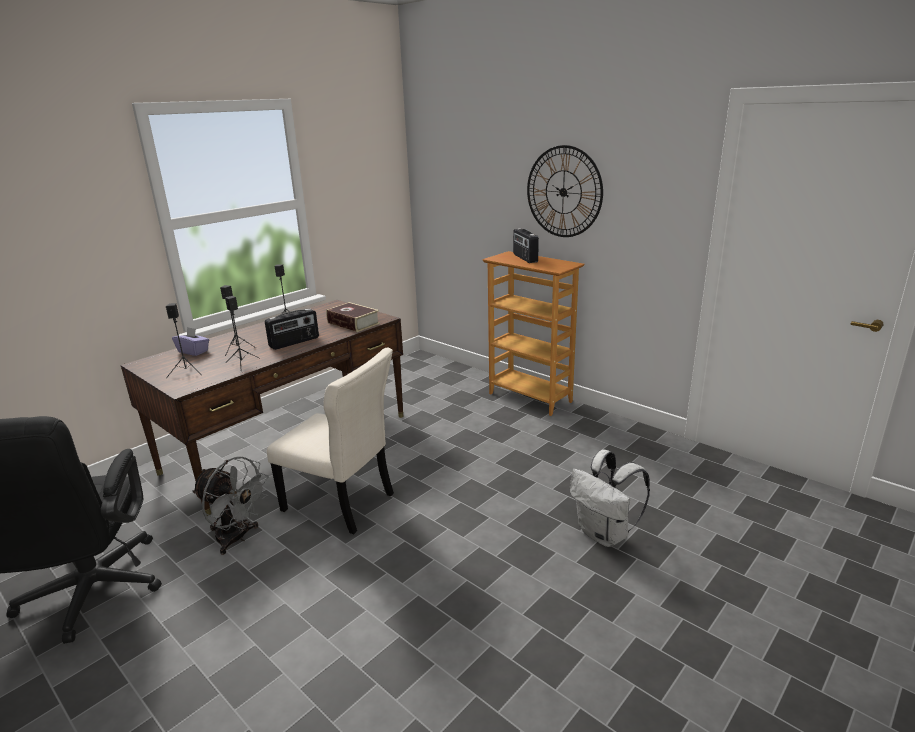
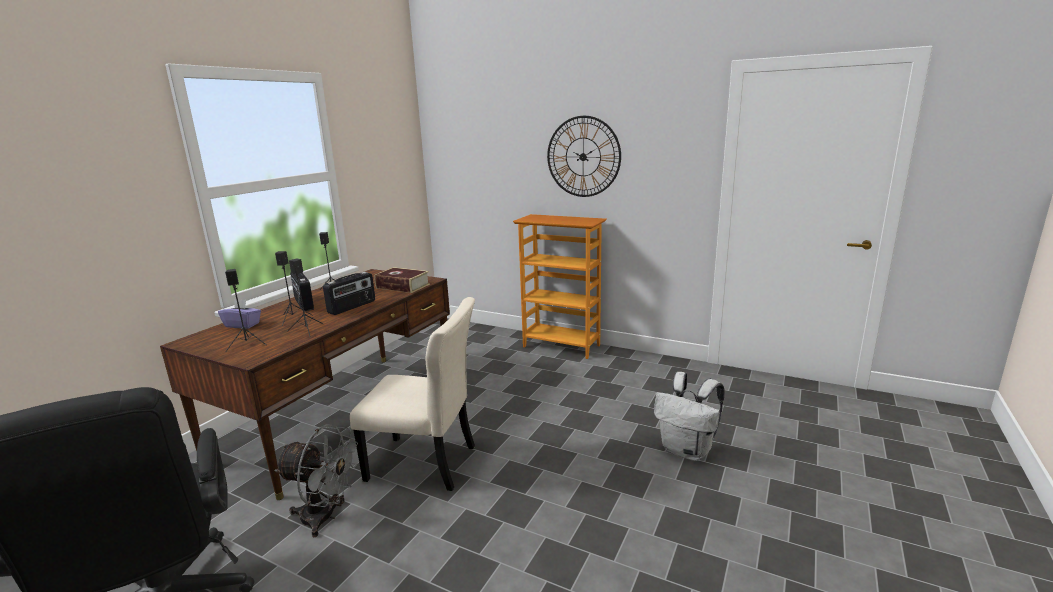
camera: 15 degrees left, 5 degrees down
(524, 258) = (550, 218): radio -> radio (303, 304)

